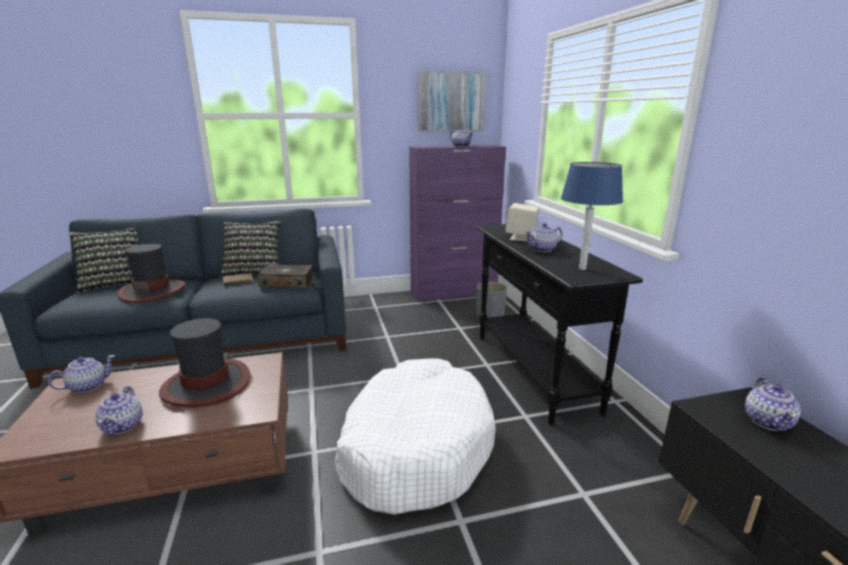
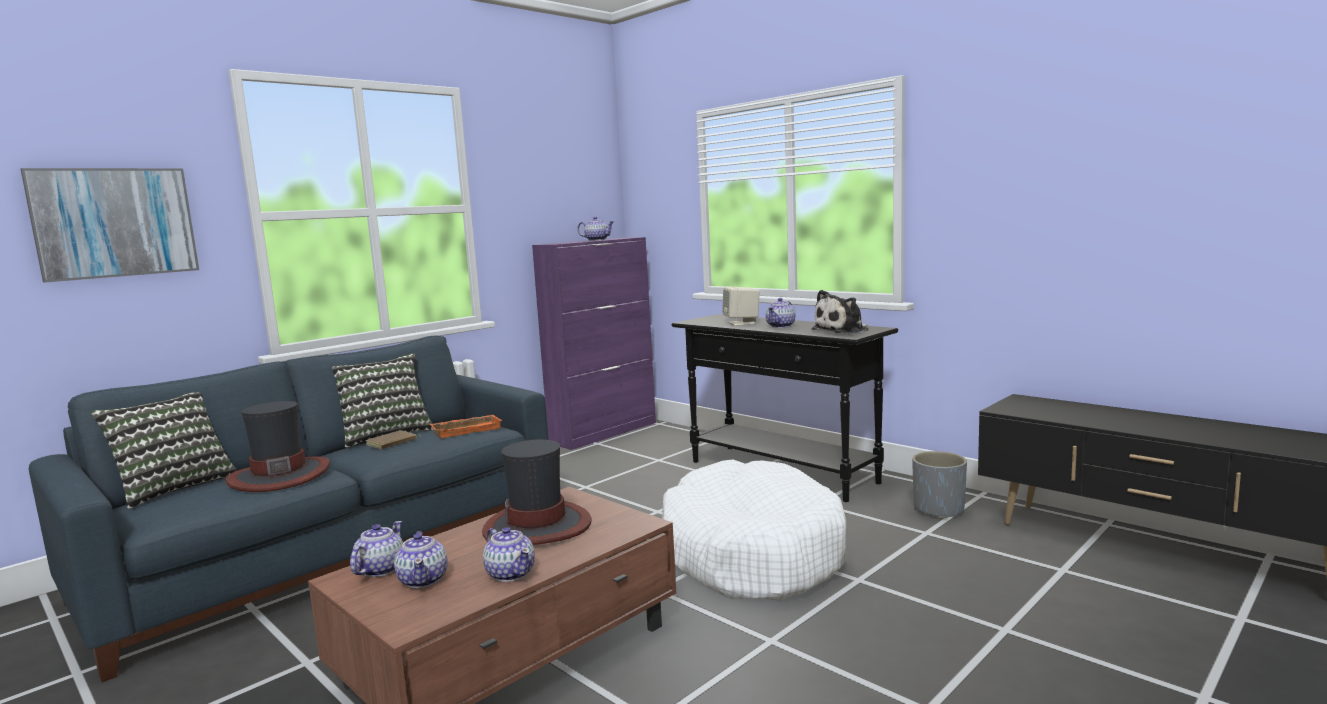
camera: 30 degrees left, 10 degrees down
(287, 282) = (467, 430): book -> orange tray
(450, 102) = (570, 188): picture -> picture (115, 223)
(490, 315) = (676, 442): grey planter -> grey planter (939, 509)
(582, 268) = (843, 330): blue table lamp -> plush toy
(767, 421) = (1045, 405): teapot -> teapot (423, 580)

